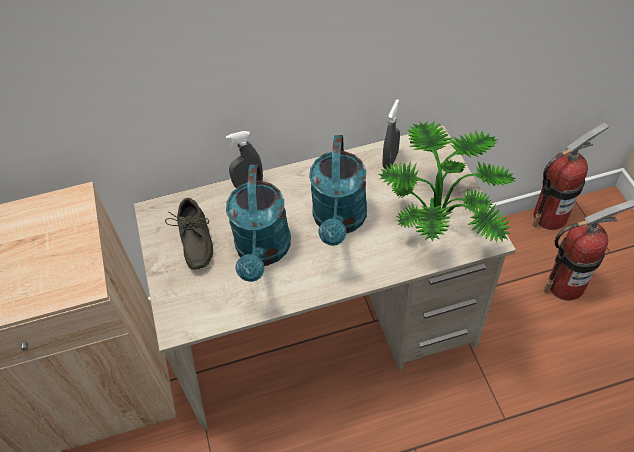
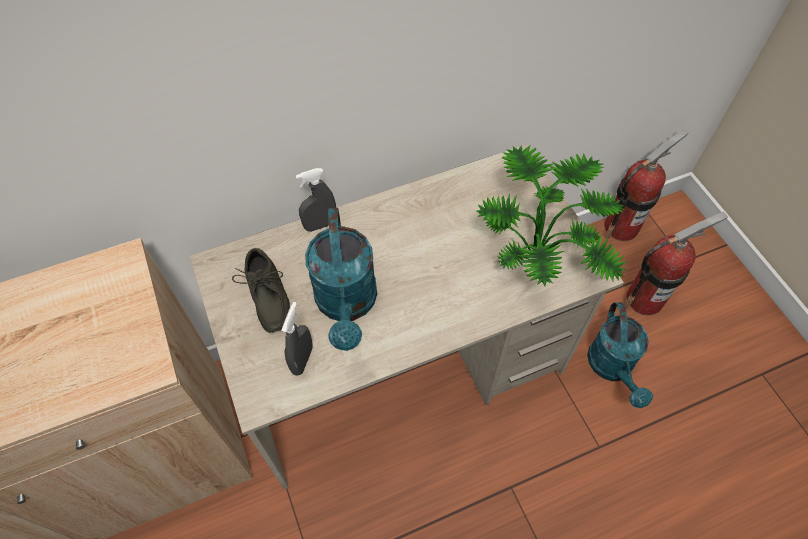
camera: 10 degrees left, 5 degrees up
(339, 221) = (428, 262): turquoise watering can -> turquoise watering can (613, 368)
(390, 160) = (475, 188): grey spray bottle -> grey spray bottle (302, 360)

